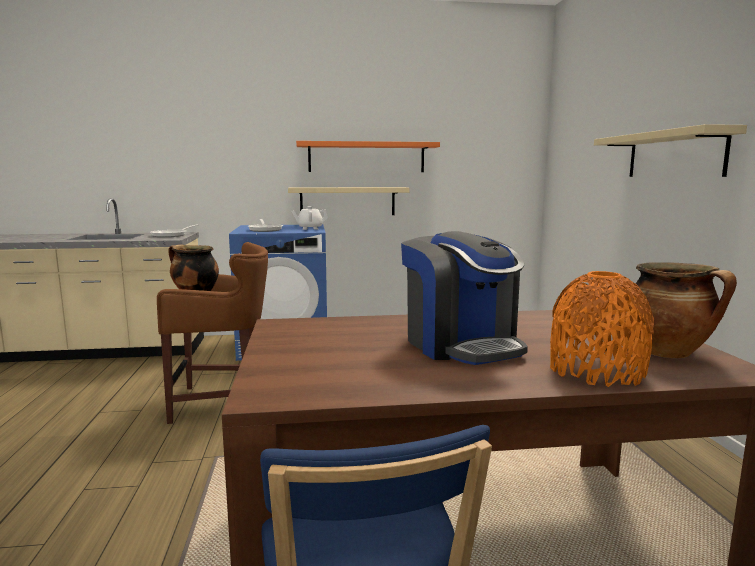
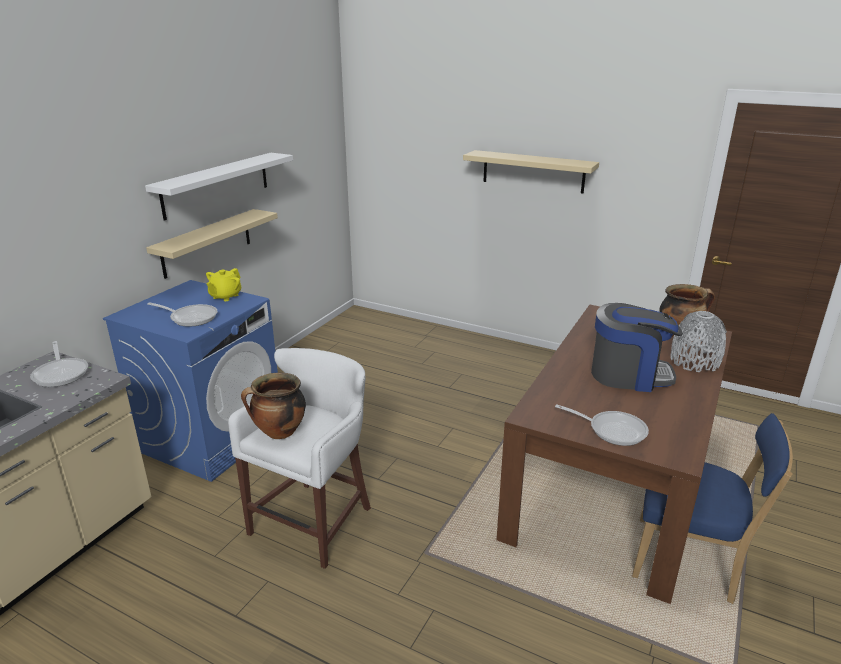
camera: 55 degrees left, 15 degrees up
(223, 402) = (315, 519): brown stool -> white stool
(295, 355) = (612, 430): none -> frying pan
(310, 228) = (225, 296): white teapot -> yellow teapot
(366, 157) = (216, 184): orange shelf -> white shelf
(596, 371) = (694, 361): orange vase -> grey vase

